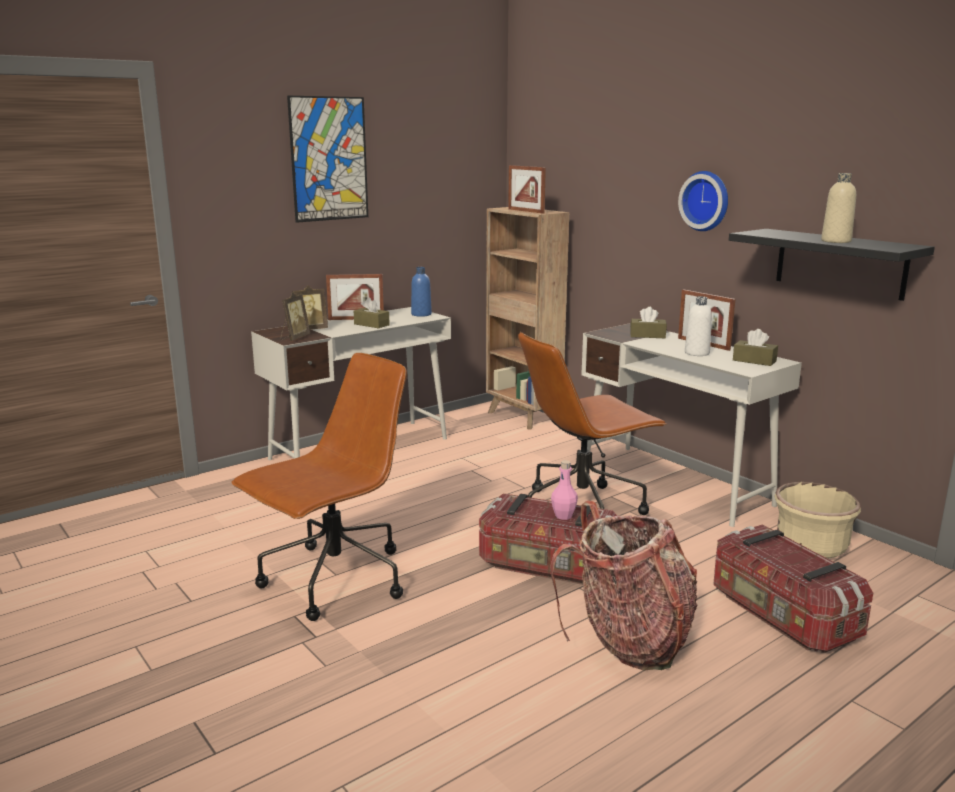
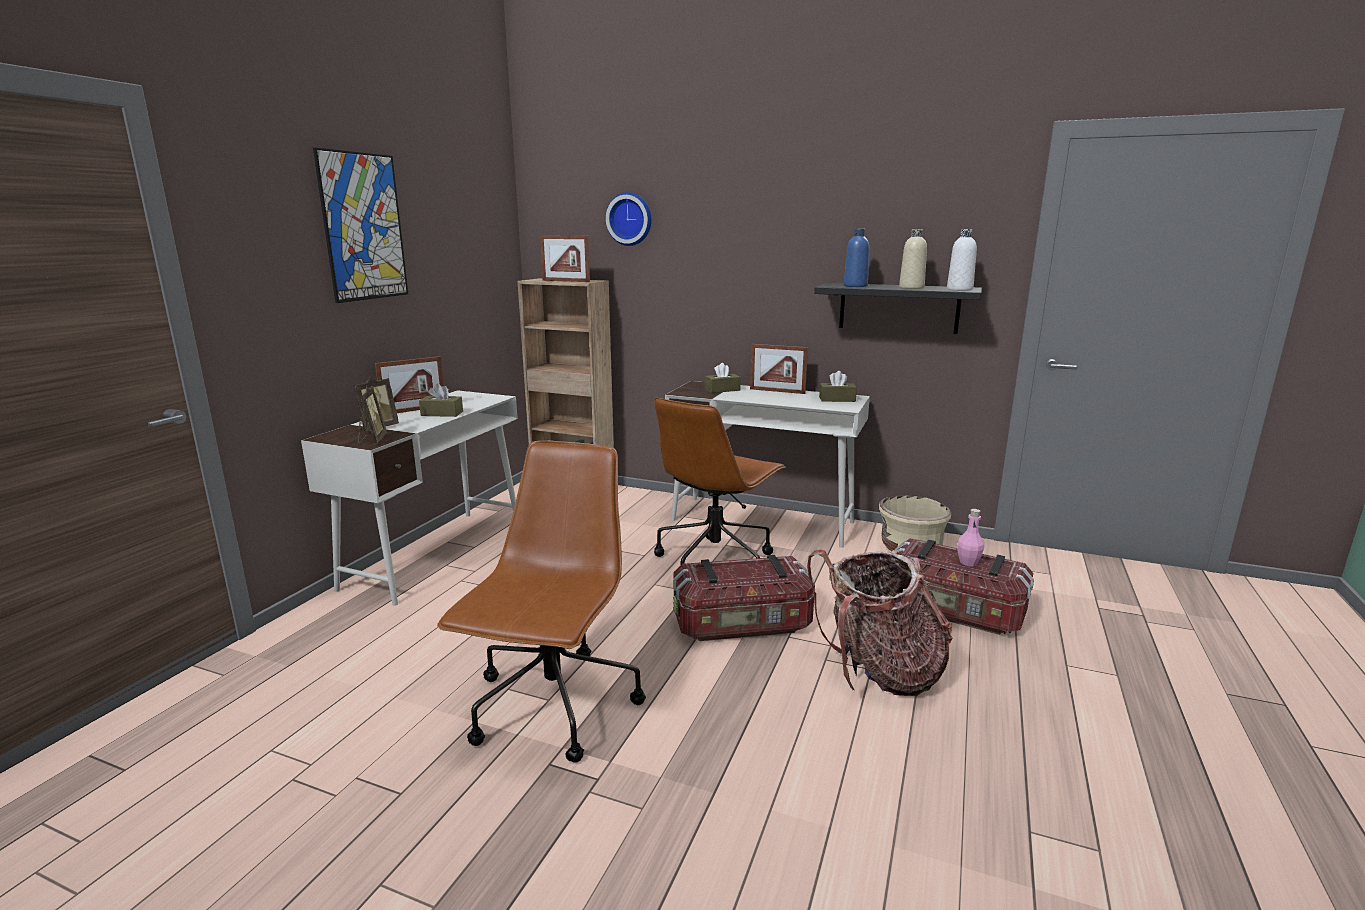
camera: 30 degrees left, 0 degrees up
(421, 314) = (480, 397): blue bottle -> blue bottle (855, 286)
(563, 516) = (757, 571): pink bottle -> pink bottle (968, 562)
(697, 353) = (786, 399): white bottle -> white bottle (959, 289)
(706, 201) = (762, 261): wall clock -> wall clock (630, 219)

